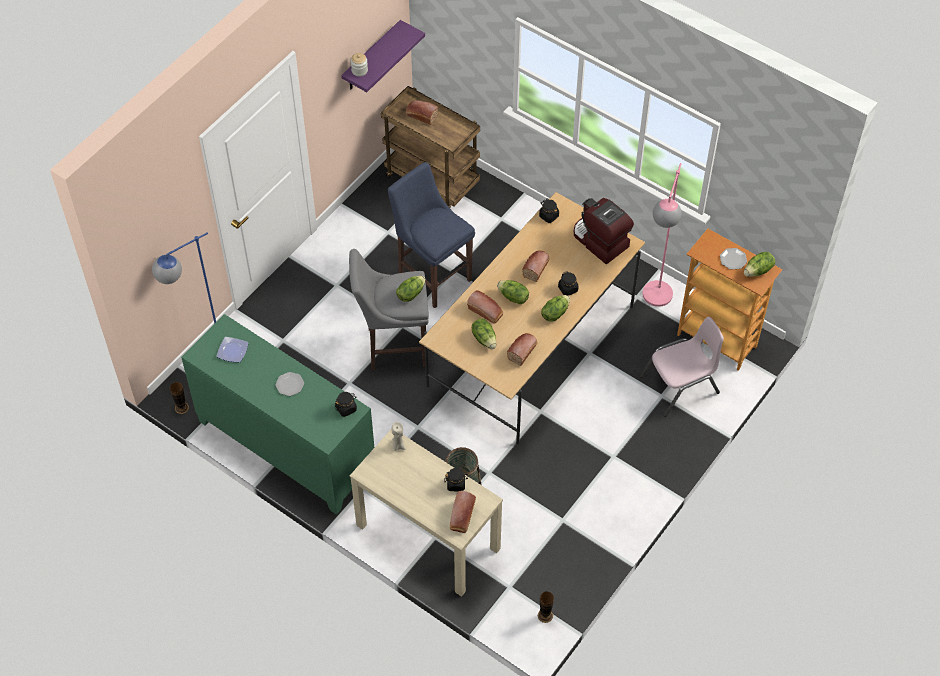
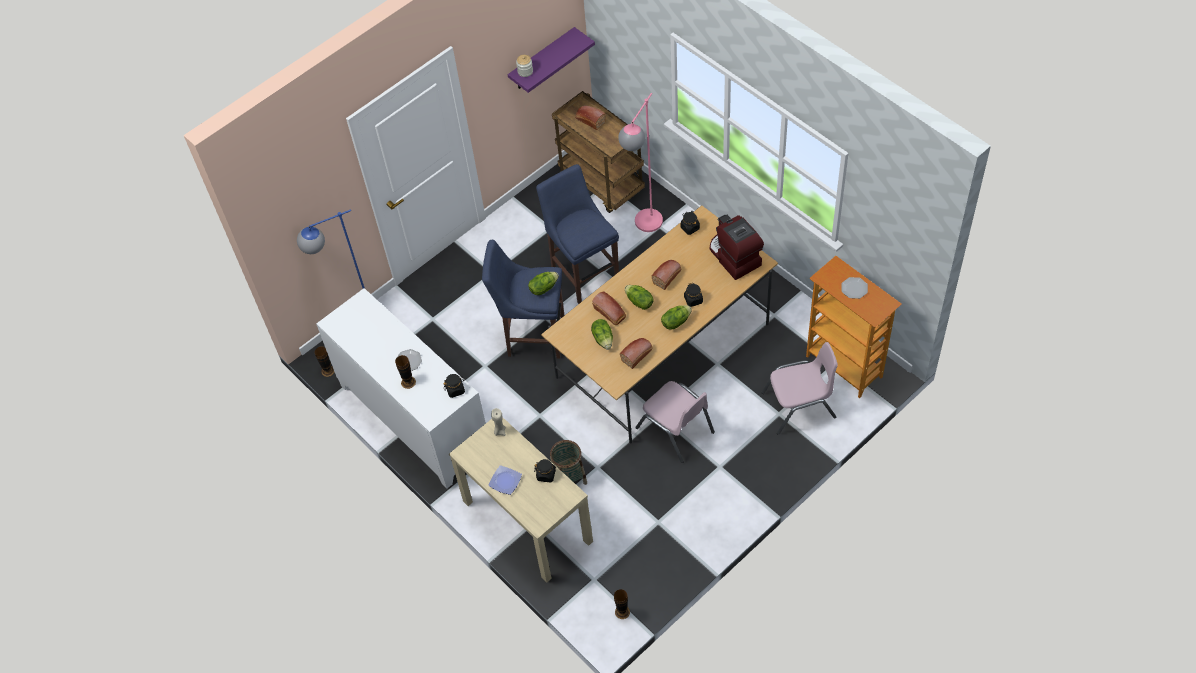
camera: 15 degrees right, 0 degrees up
(233, 351) = (364, 324): plate -> plate (505, 482)
(285, 446) = (413, 419): green cabinet -> white cabinet
(294, 406) = (408, 382): none -> vase
(393, 346) = (532, 336): grey stool -> blue stool
(462, 517) = (544, 507): bread -> none
(561, 425) = (675, 430): none -> pink chair
(655, 303) = (790, 323): pink floor lamp -> pink floor lamp (644, 228)
(758, 271) = (877, 302): lettuce -> none

